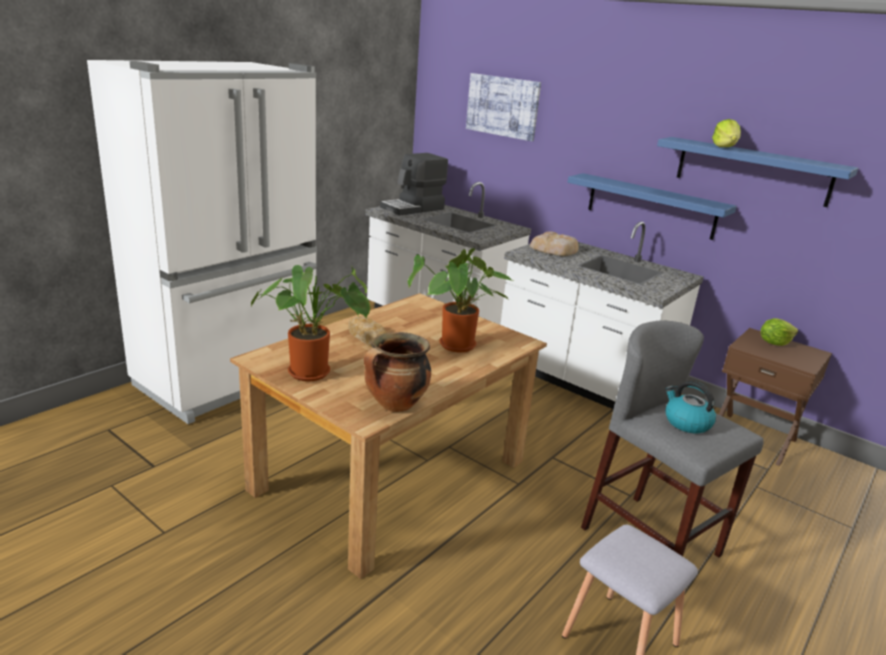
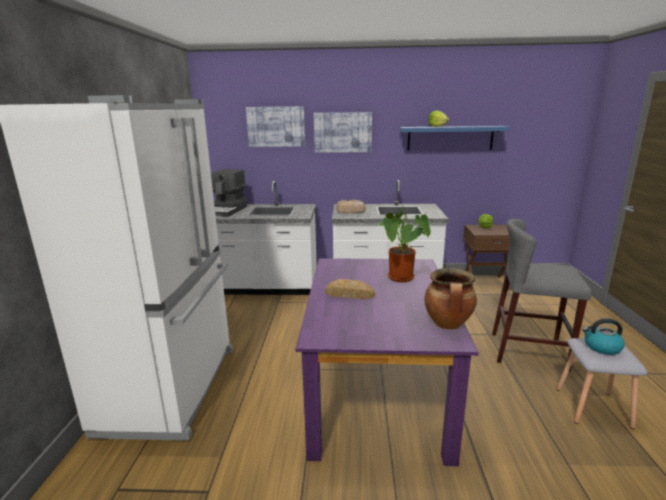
camera: 35 degrees left, 5 degrees down
(314, 372) = (367, 329): potted plant -> none
(391, 476) = (378, 391): brown dining table -> purple dining table
(586, 130) = (342, 132): none -> picture
(651, 206) = (394, 170): blue shelf -> none
(686, 422) = (548, 271): kettle -> kettle (601, 347)

